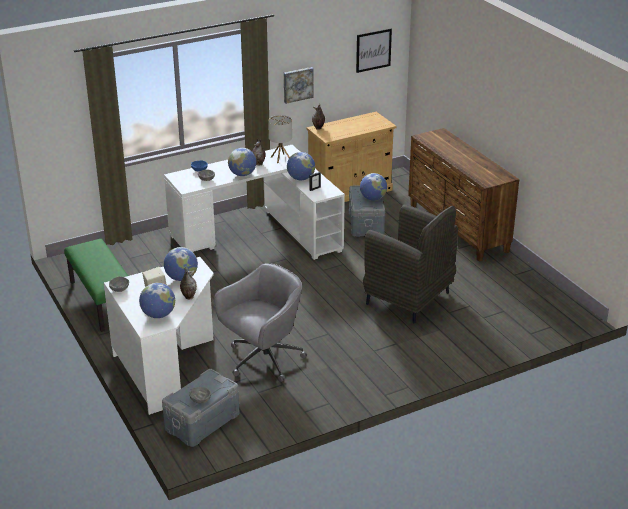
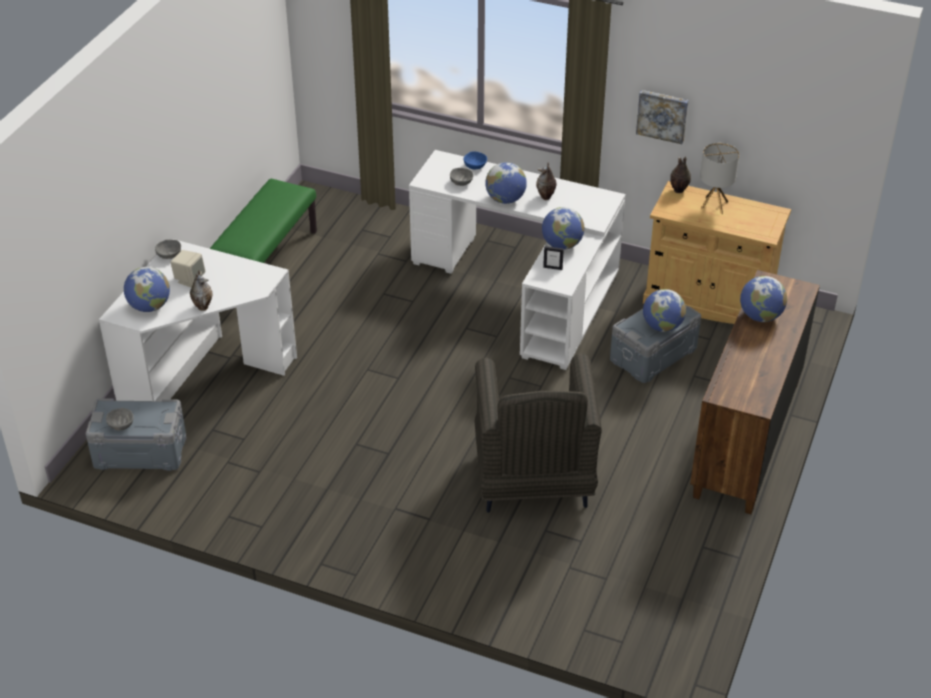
camera: 50 degrees right, 10 degrees up
(181, 278) = (233, 282): globe -> globe (760, 316)
(263, 360) = (286, 432): grey office chair -> none
(280, 158) = (580, 204): table lamp -> table lamp (714, 205)
(373, 50) = (800, 117): picture -> none

